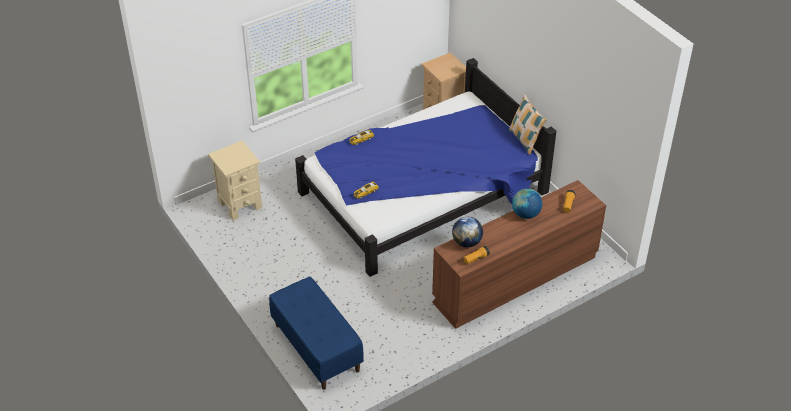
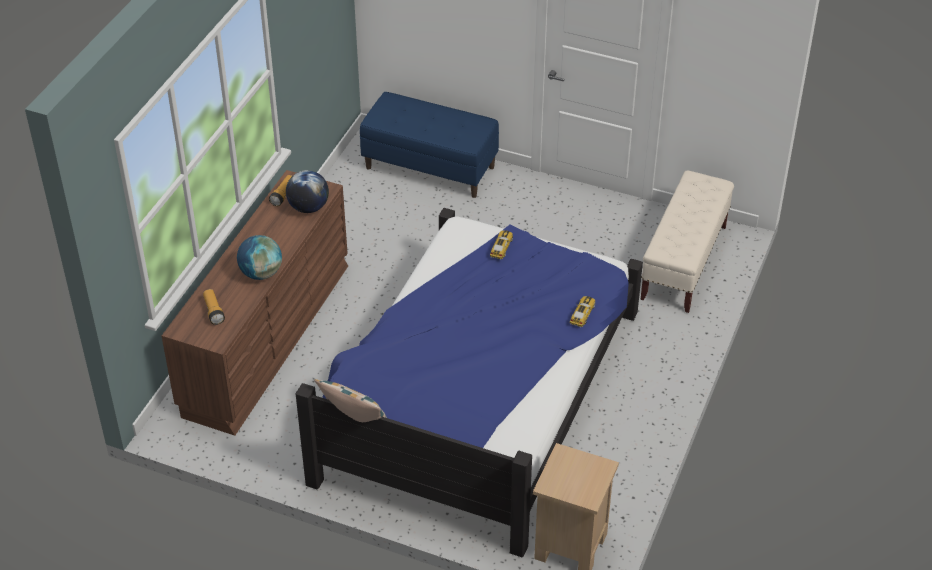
camera: 145 degrees right, 0 degrees up
(240, 204) = (684, 263): beige nightstand -> beige bench

